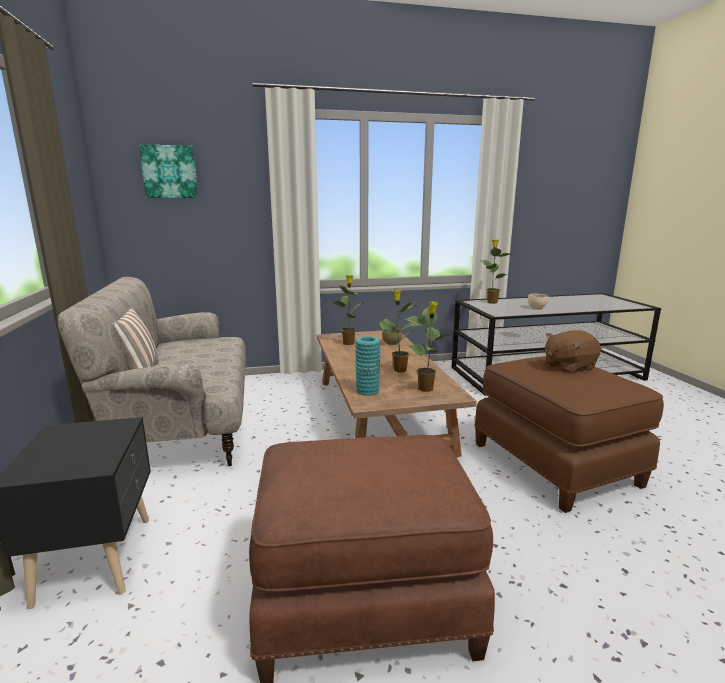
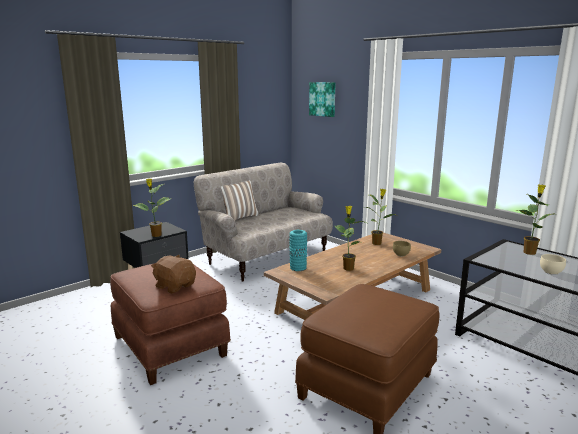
camera: 60 degrees right, 0 degrees up
(426, 389) = (324, 282): potted plant -> potted plant (156, 235)
(568, 367) = (387, 307): brown plush toy -> brown plush toy (175, 286)

